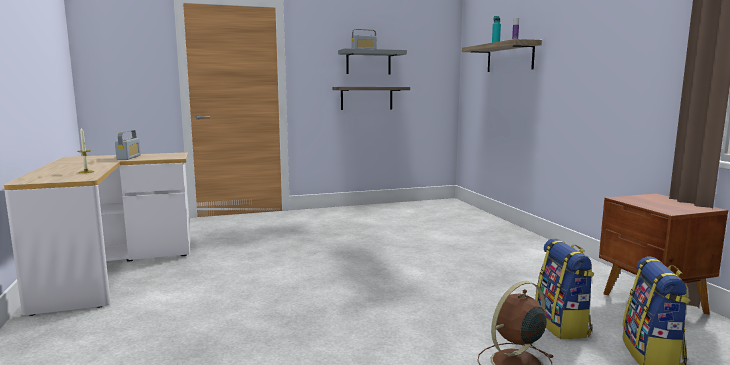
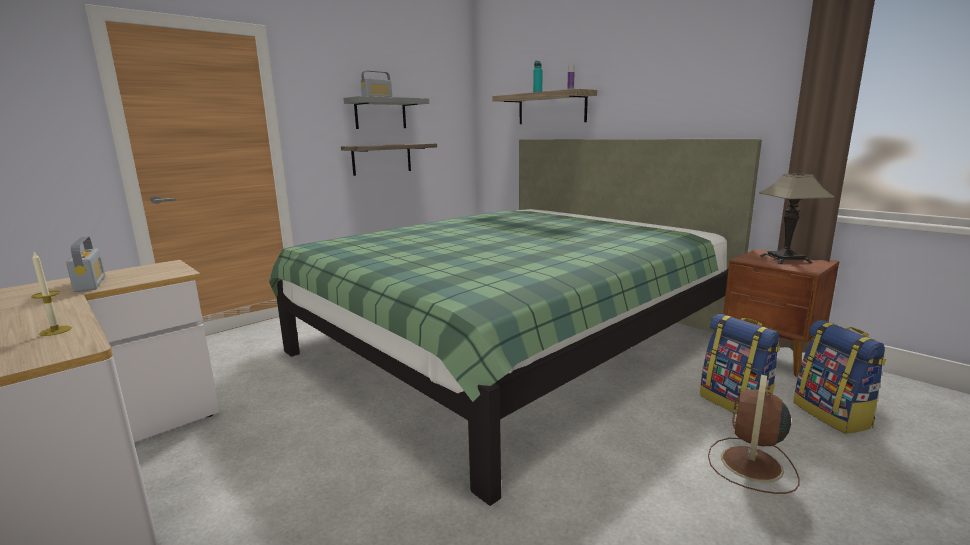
camera: 25 degrees left, 5 degrees up
(415, 252) = (511, 343): none -> green bed
(666, 202) = (785, 259): none -> table lamp

